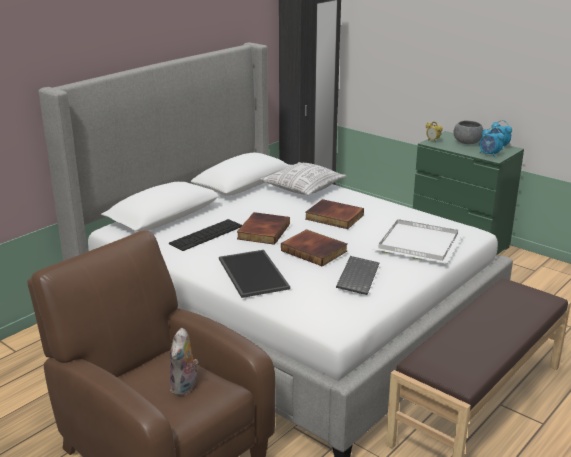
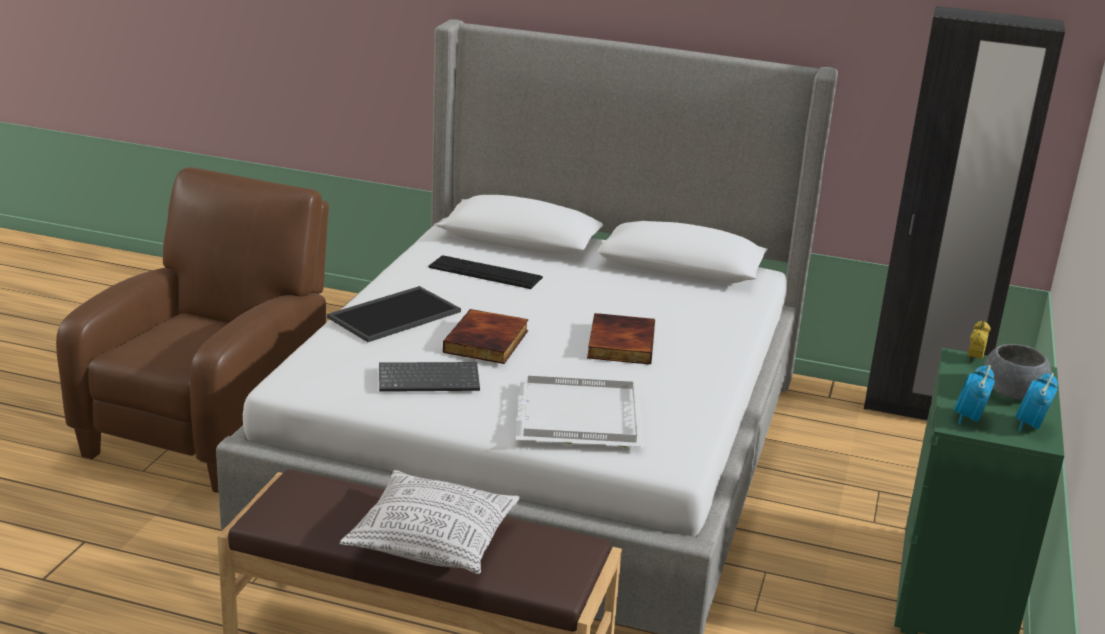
camera: 65 degrees right, 0 degrees up
(185, 387) = (181, 347): plush toy -> none
(262, 231) = (525, 302): book -> none
(303, 188) = (708, 309): pillow -> pillow (433, 541)

